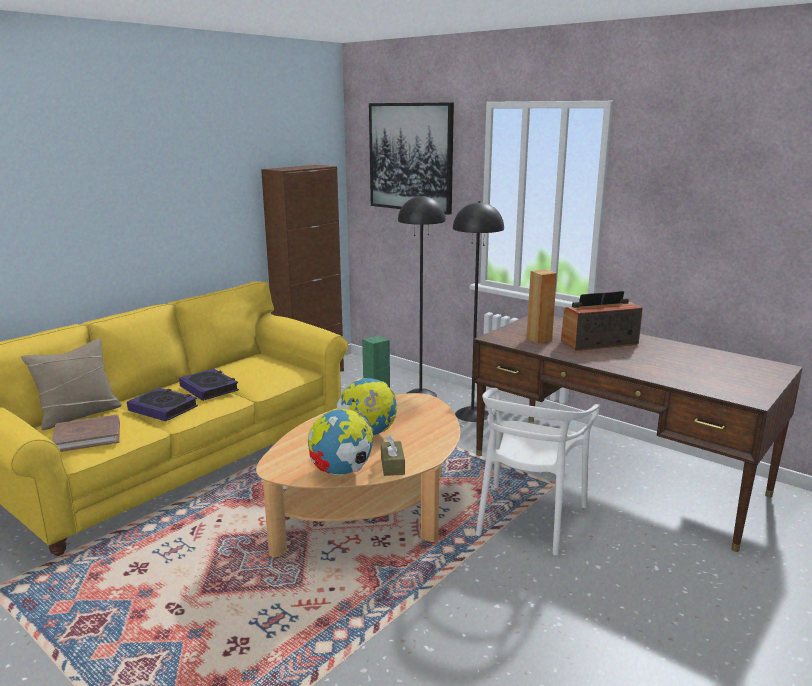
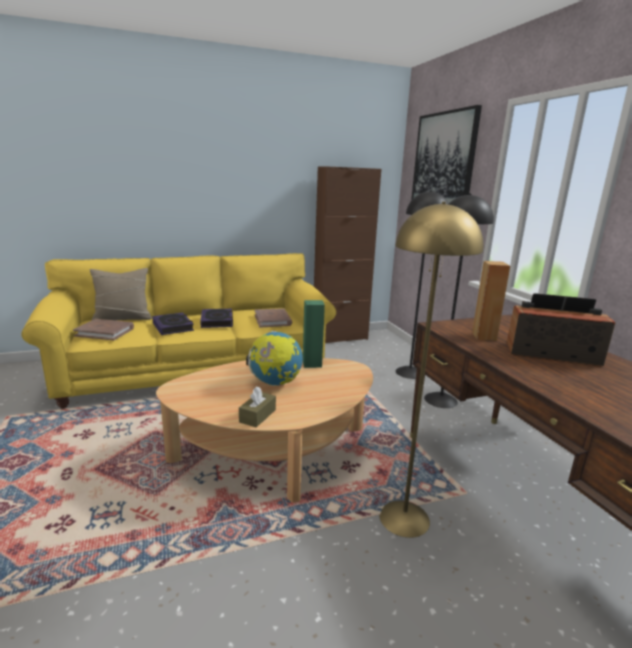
camera: 30 degrees right, 0 degrees up
(275, 371) = (273, 320): none -> brown book
(341, 472) = (213, 407): globe -> none
(528, 518) = (403, 518): white chair -> yellow floor lamp

